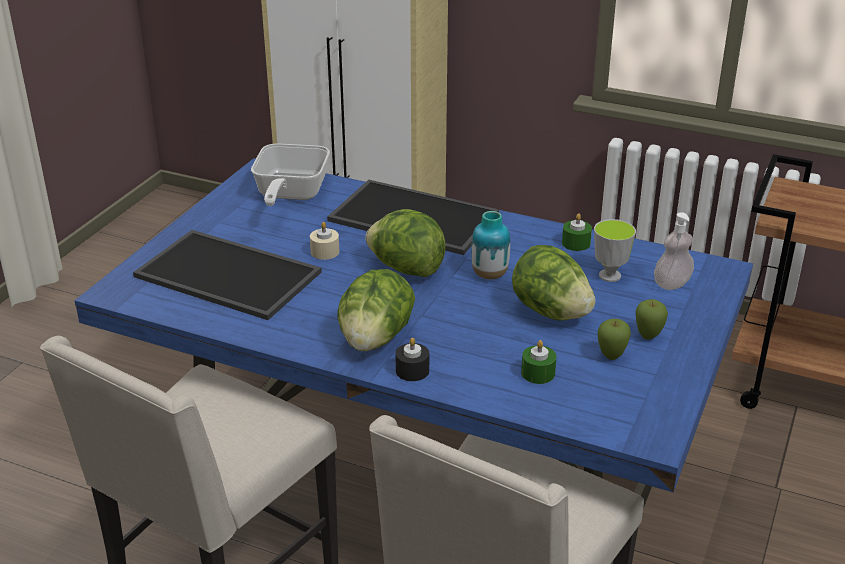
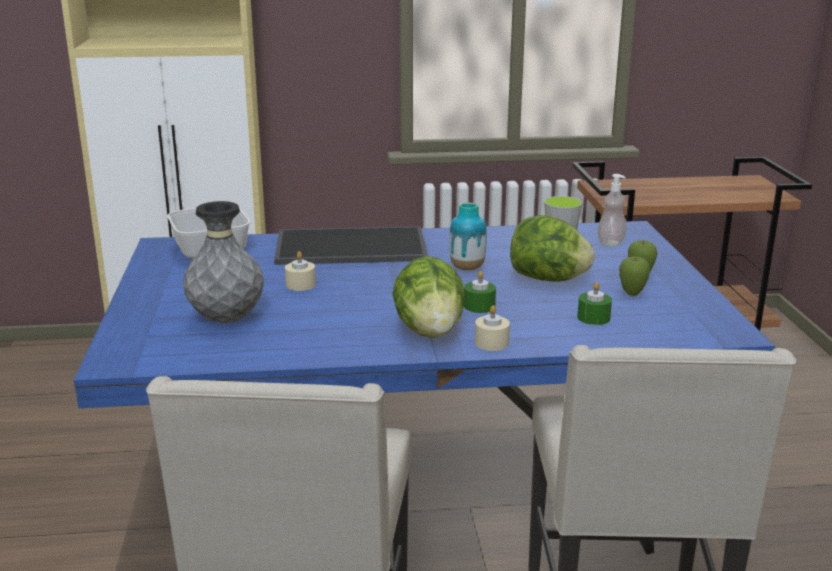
camera: 30 degrees left, 10 degrees down
(231, 274) = (227, 319): tray -> grey vase
(406, 269) = (391, 280): lettuce -> none
(412, 370) = (491, 343): black candle -> beige candle
(576, 243) = (507, 235): green candle -> green candle (479, 306)

